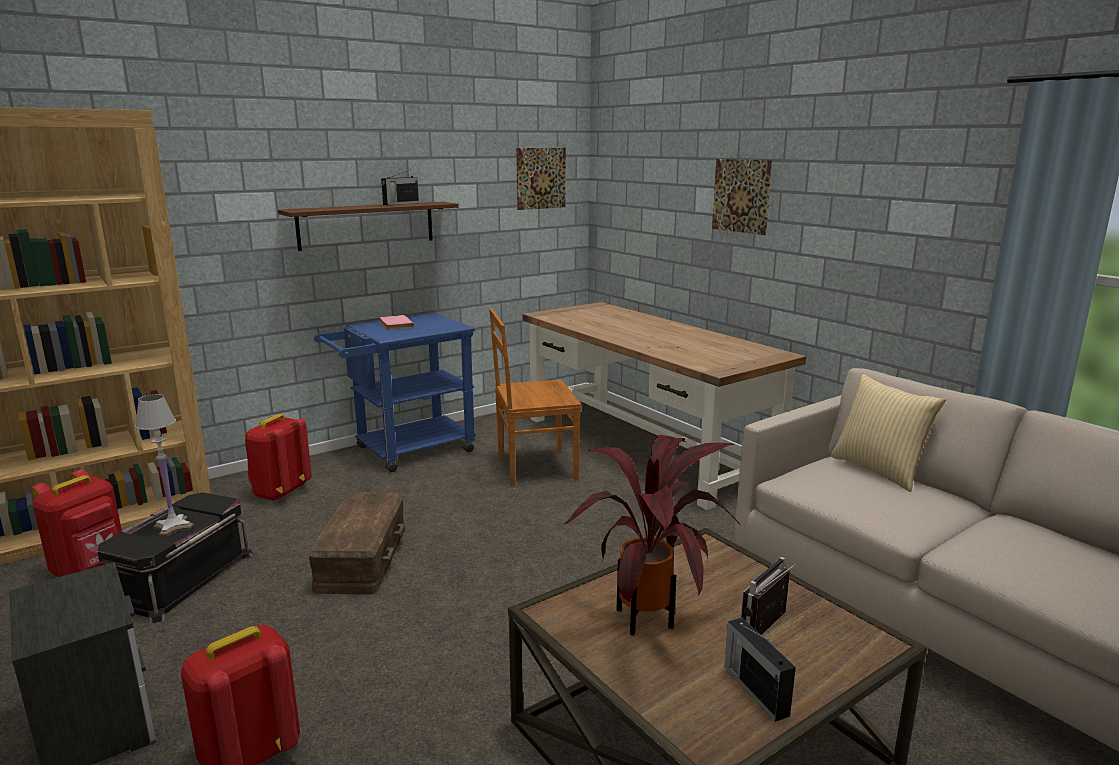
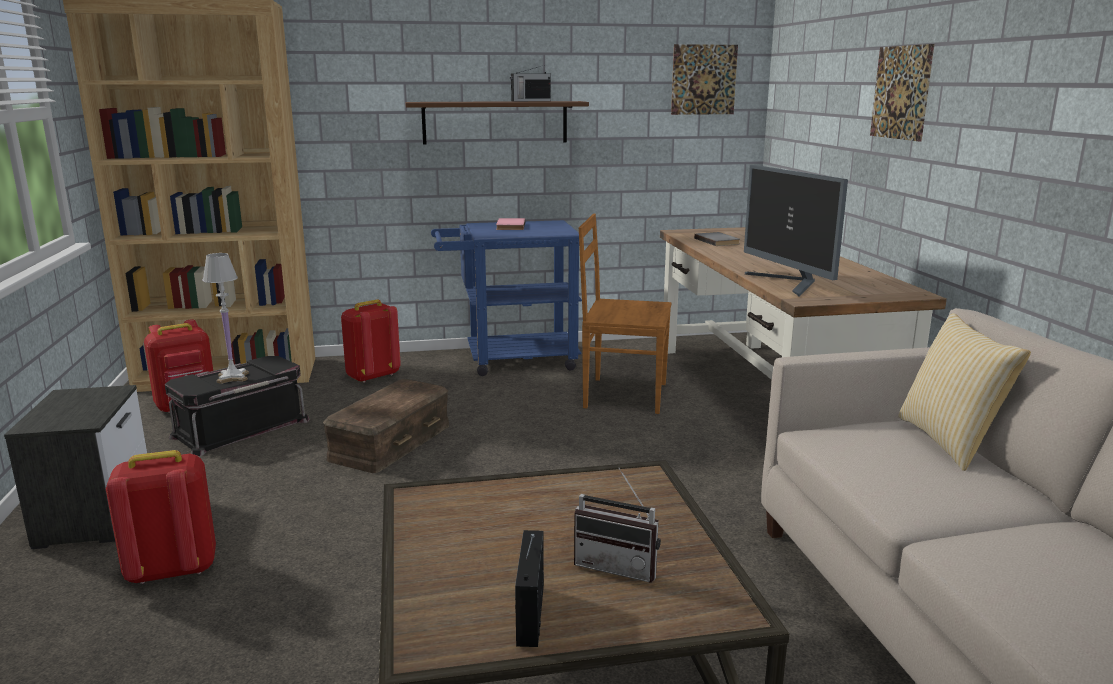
camera: 25 degrees right, 0 degrees up
(584, 320) = (718, 241): none -> grey book
(651, 620) = (504, 526): potted plant -> none
(690, 357) = (789, 284): none -> monitor
(770, 629) = (619, 566): radio -> radio turned 135 degrees counterclockwise

